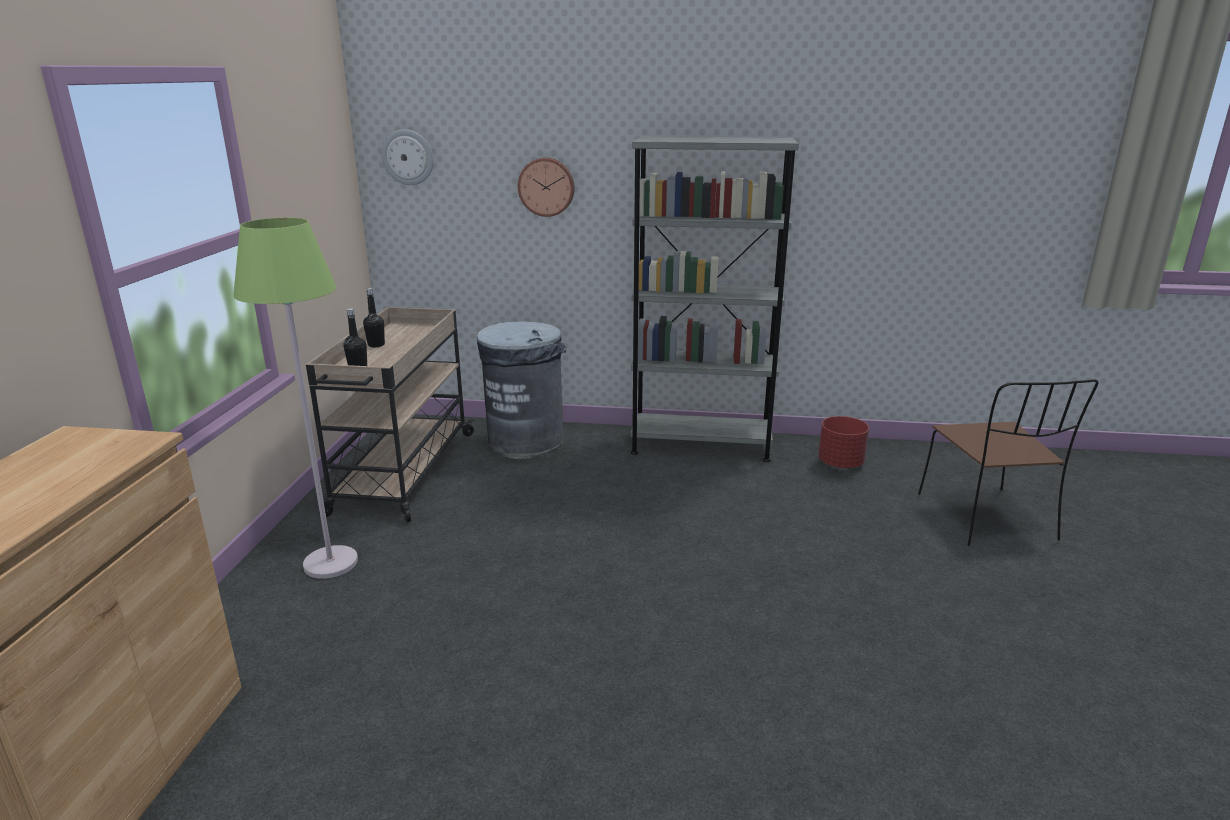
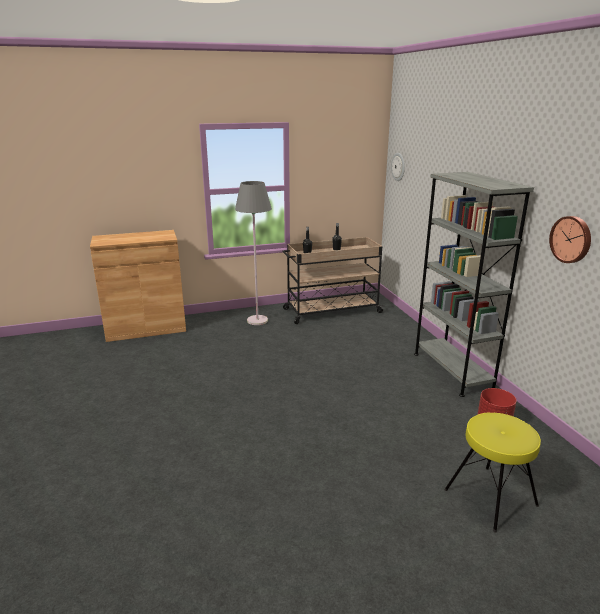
camera: 65 degrees right, 0 degrees up
(331, 563) = (257, 320): green floor lamp -> grey floor lamp
(526, 441) = (391, 326): grey trash can -> none
(546, 187) = (436, 193): wall clock -> wall clock (571, 239)
(987, 518) = (489, 497): brown chair -> yellow stool

